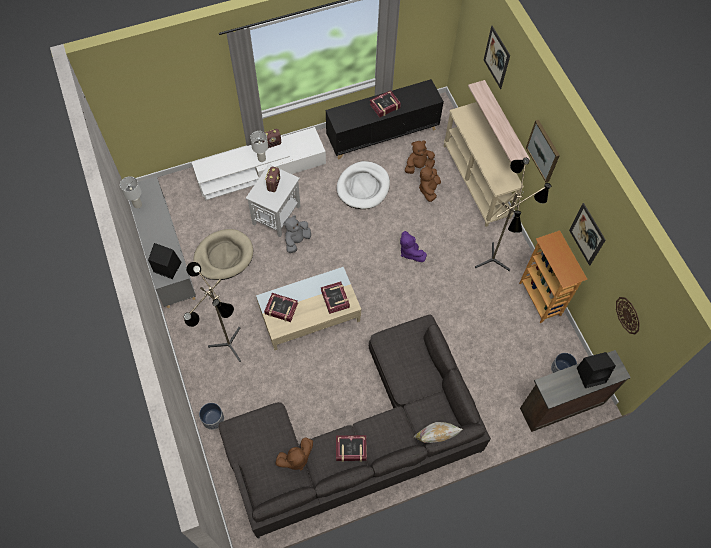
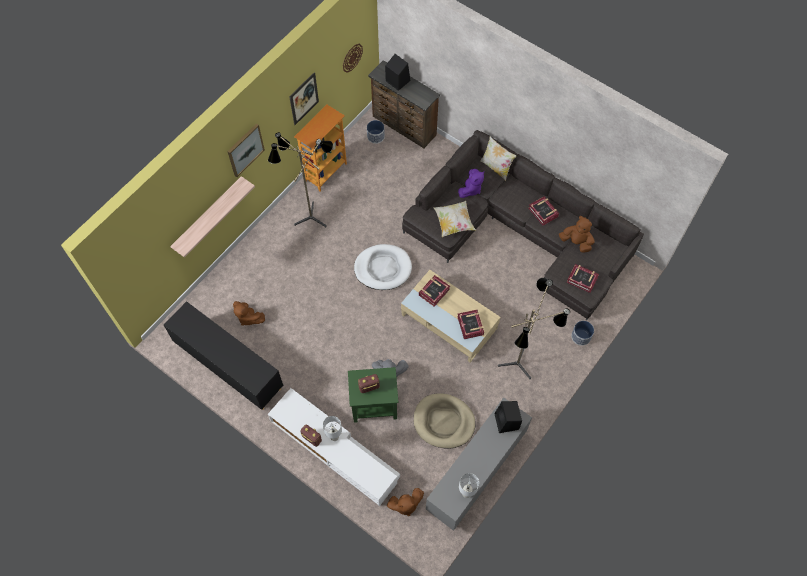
camera: 120 degrees left, 0 degrees up
(277, 214) = (373, 405): white side table -> green side table
(363, 187) = (299, 350): white dog bed -> white dog bed (383, 268)
(385, 106) = (220, 346): book -> book (582, 279)
(394, 354) = (453, 223): none -> pillow
(410, 252) = (342, 279): purple plush toy -> purple plush toy (471, 189)
(429, 189) = (269, 297): brown plush toy -> brown plush toy (405, 505)
(477, 181) = (237, 264): beige console table -> none
(496, 57) = (167, 215): picture -> none

